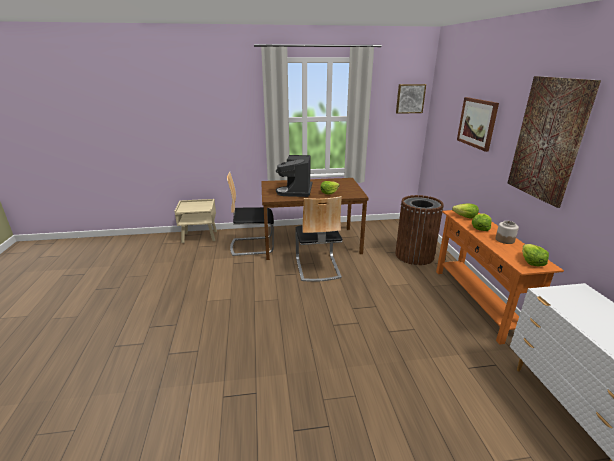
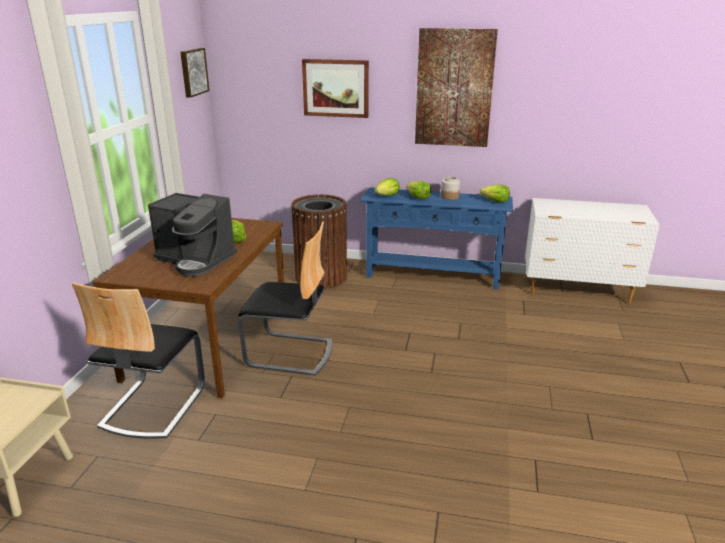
camera: 70 degrees left, 0 degrees up
(477, 301) = (432, 276): orange console table -> blue console table

